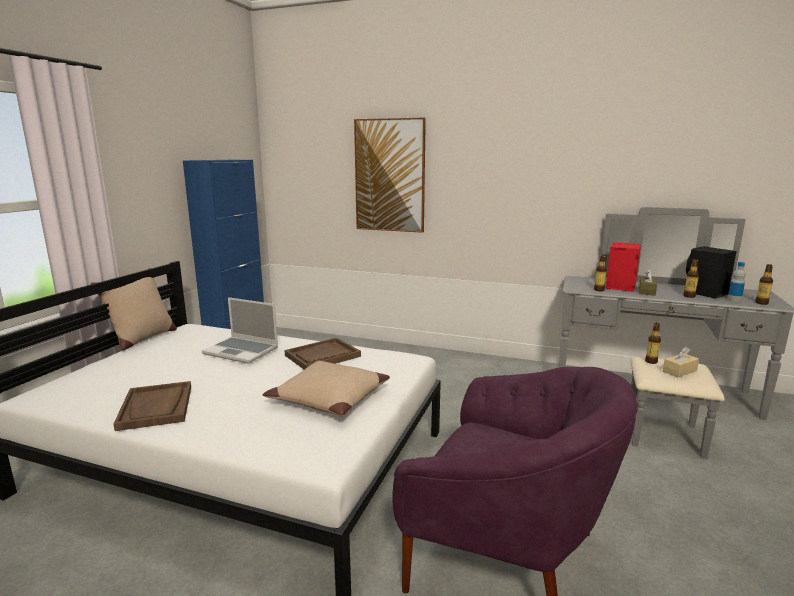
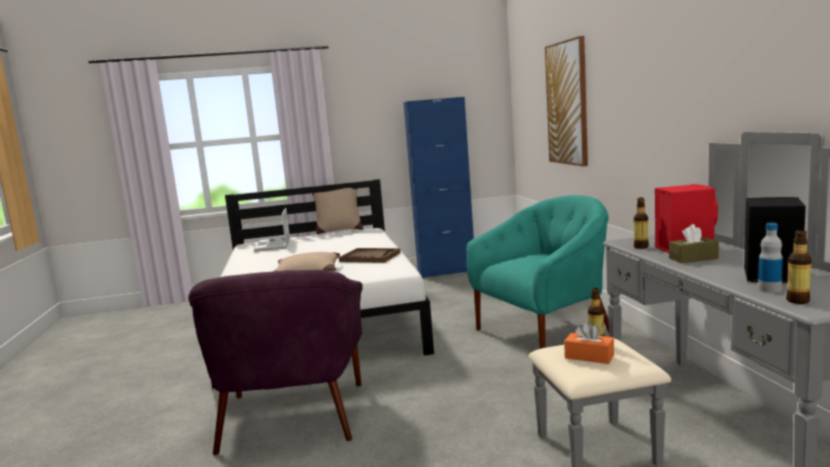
camera: 60 degrees right, 5 degrees down
(156, 407) = (256, 258): brown tray -> none
(242, 351) = (347, 245): laptop -> laptop (273, 245)
(457, 379) = (545, 333): none -> turquoise armchair
(679, 371) = (589, 356): beige tissue box -> orange tissue box
(689, 296) = (724, 272): bottle -> none

